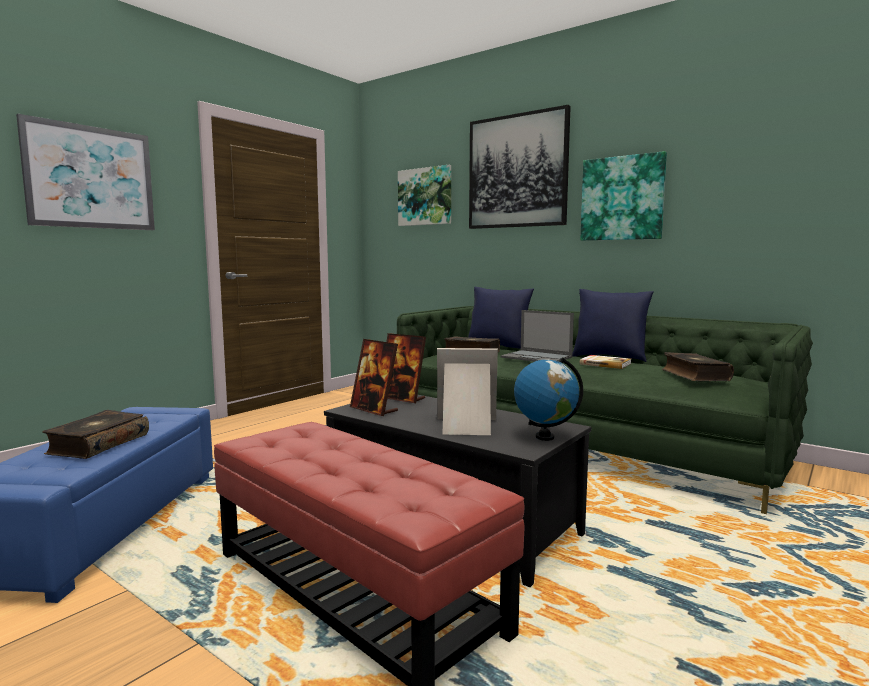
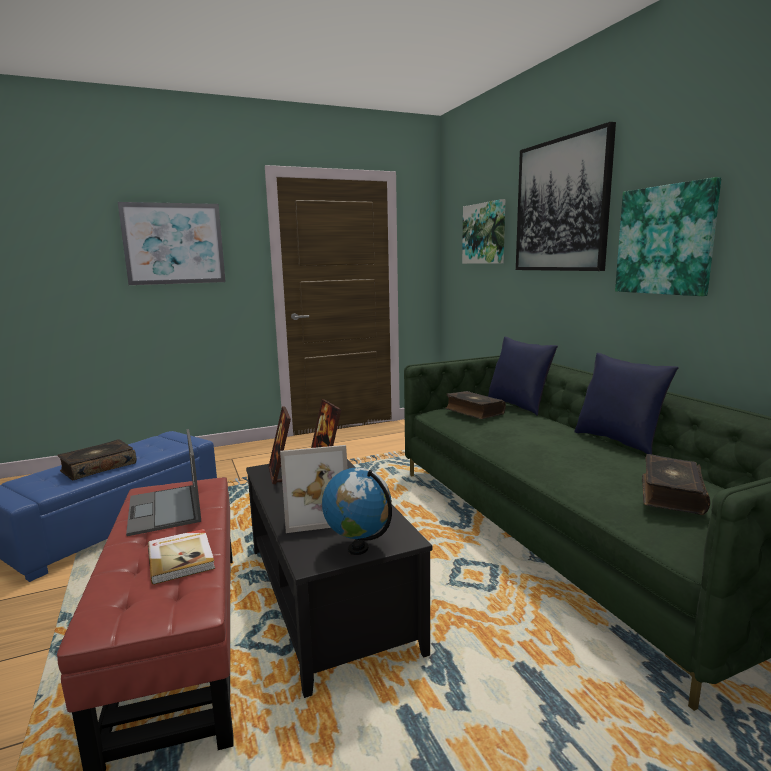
camera: 30 degrees right, 5 degrees up
(466, 426) = (316, 514): picture frame -> picture frame turned 135 degrees clockwise
(537, 357) = (528, 429): laptop -> laptop (165, 510)
(605, 364) = (589, 452): book -> book (182, 558)

